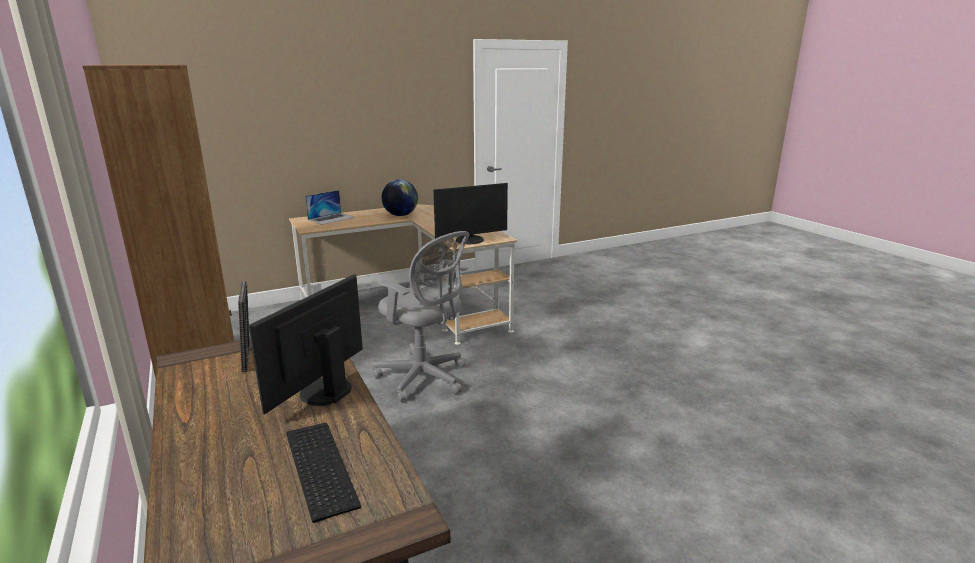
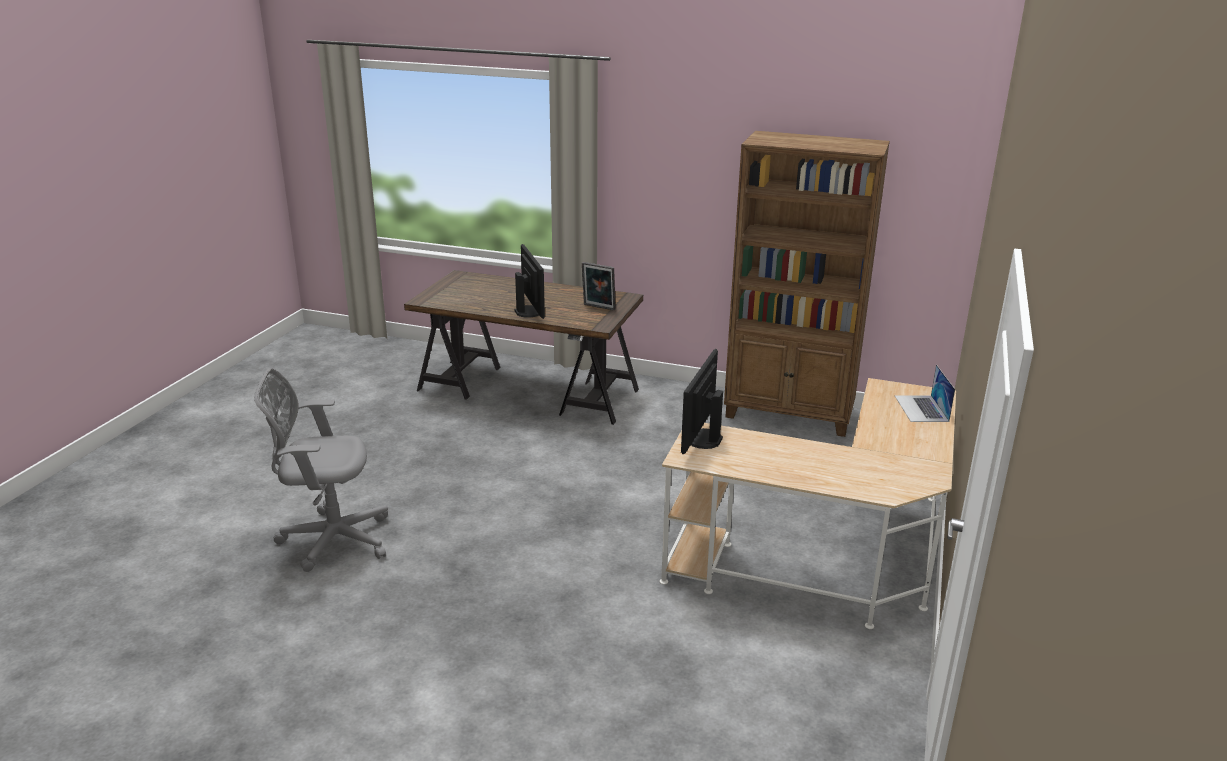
camera: 135 degrees right, 5 degrees up
(317, 467) = (477, 297): keyboard -> none
(400, 215) = (886, 449): globe -> none
(424, 378) = (644, 489): grey office chair -> grey office chair (330, 539)

